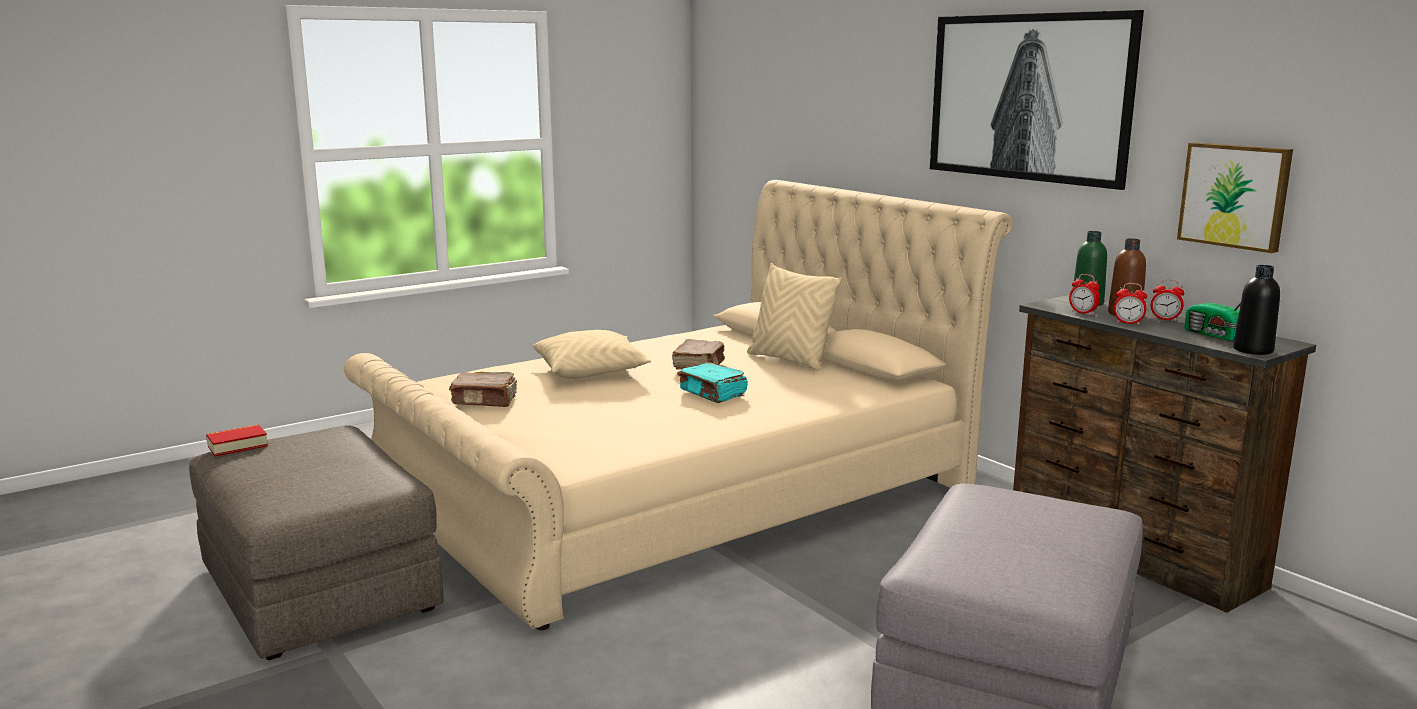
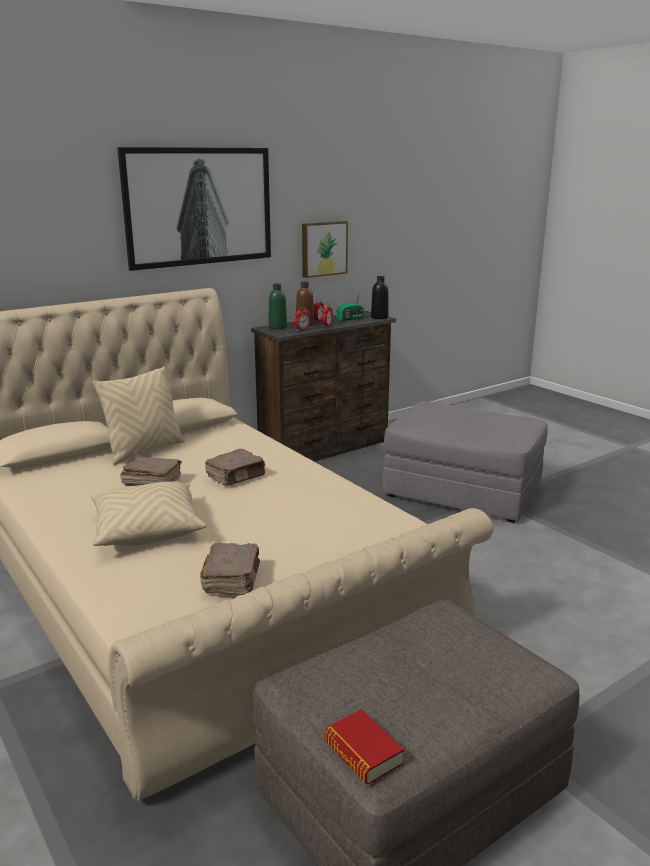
camera: 90 degrees left, 5 degrees up
(713, 393) = (236, 476): turquoise book -> brown book

